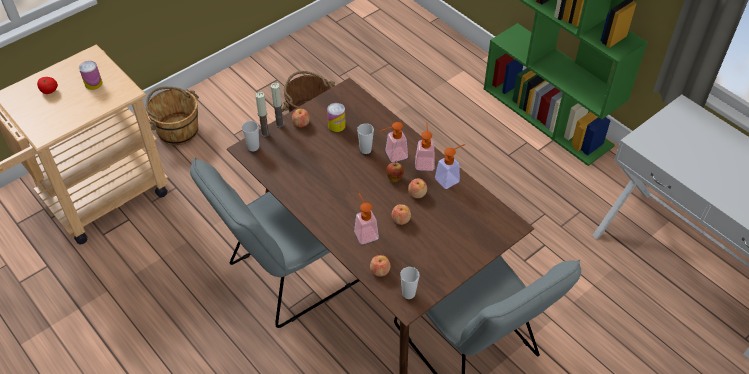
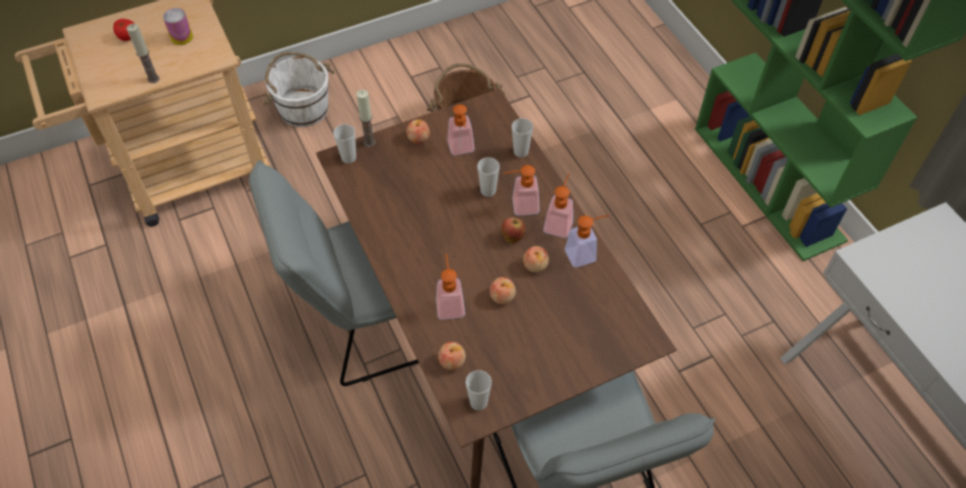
camera: 15 degrees right, 5 degrees up
(177, 130) = (303, 108): brown bucket -> white bucket
(279, 124) = (391, 134): candle -> candle (153, 79)
(336, 125) = (462, 150): can -> soap dispenser
(380, 118) = (521, 152): none -> cup

